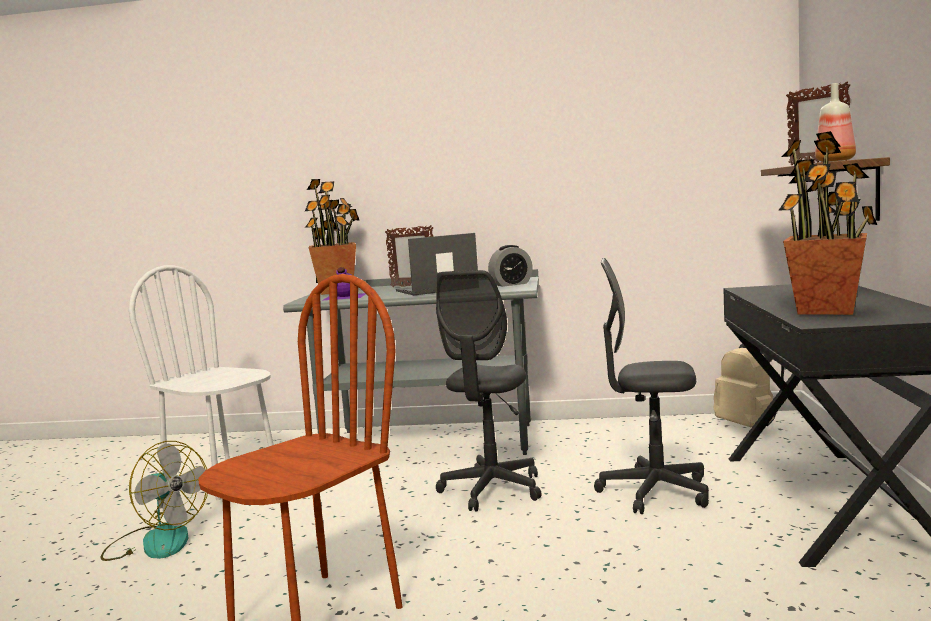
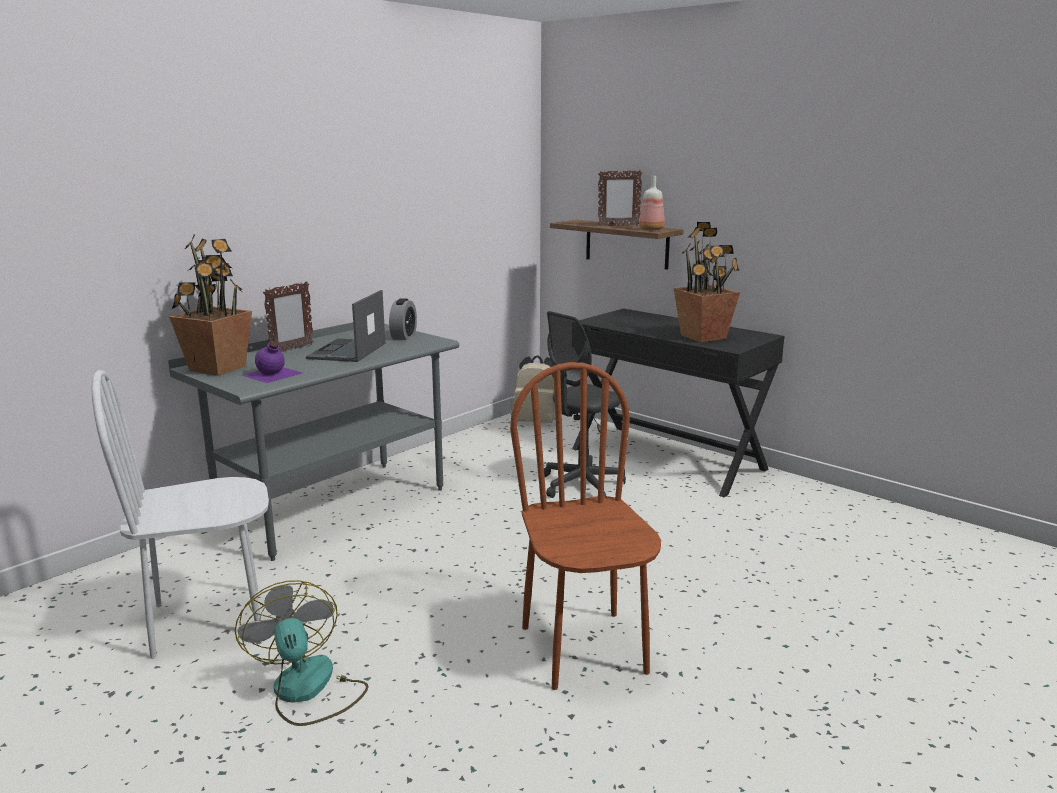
camera: 55 degrees left, 10 degrees up
(156, 541) = (308, 691): fan -> fan turned 90 degrees counterclockwise
(492, 490) = (483, 523): grey office chair -> none

